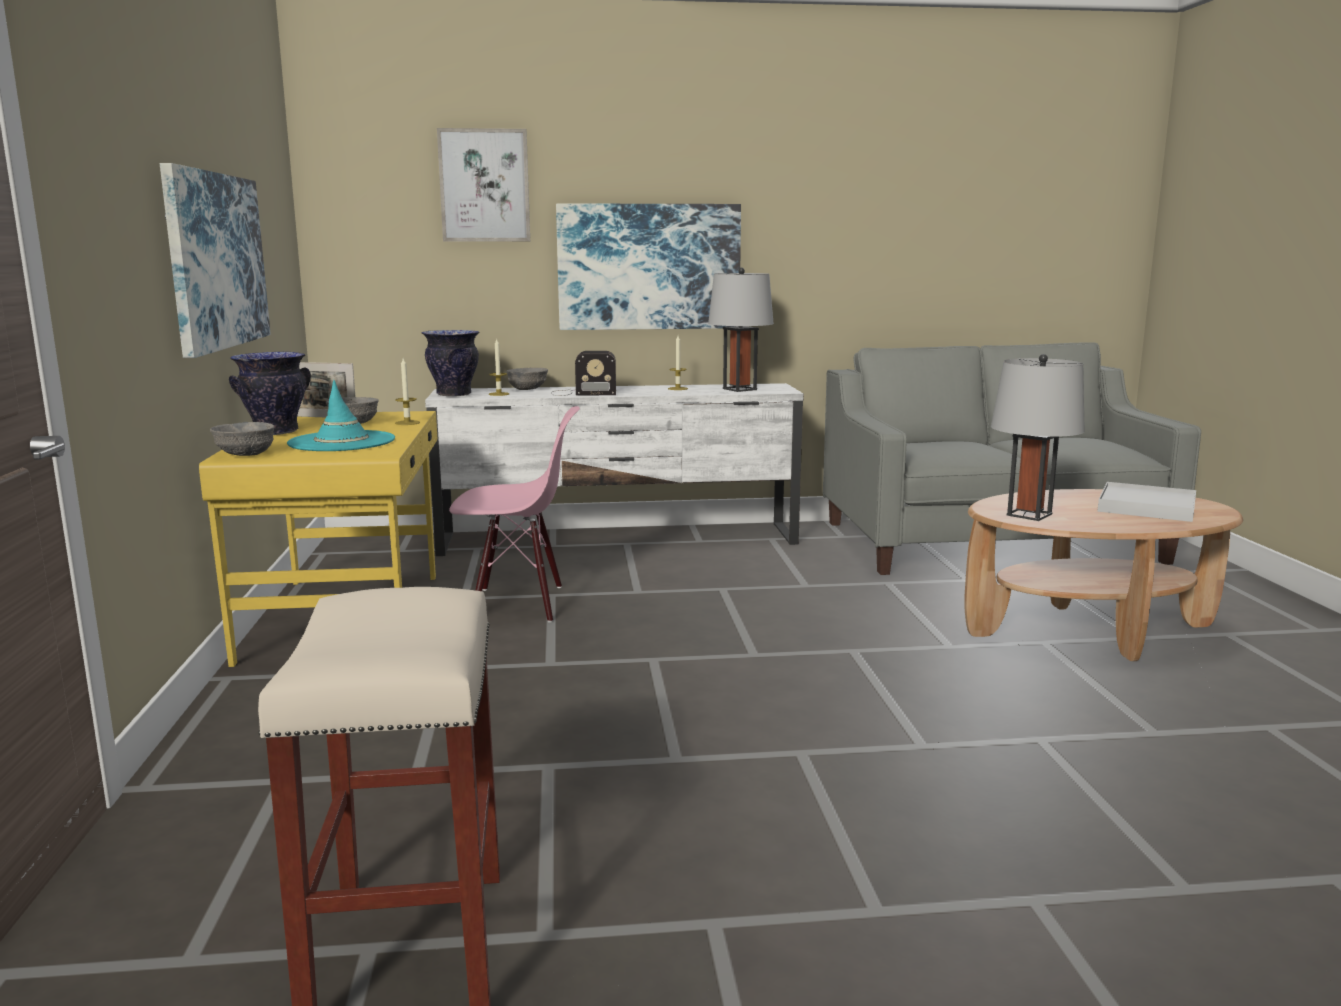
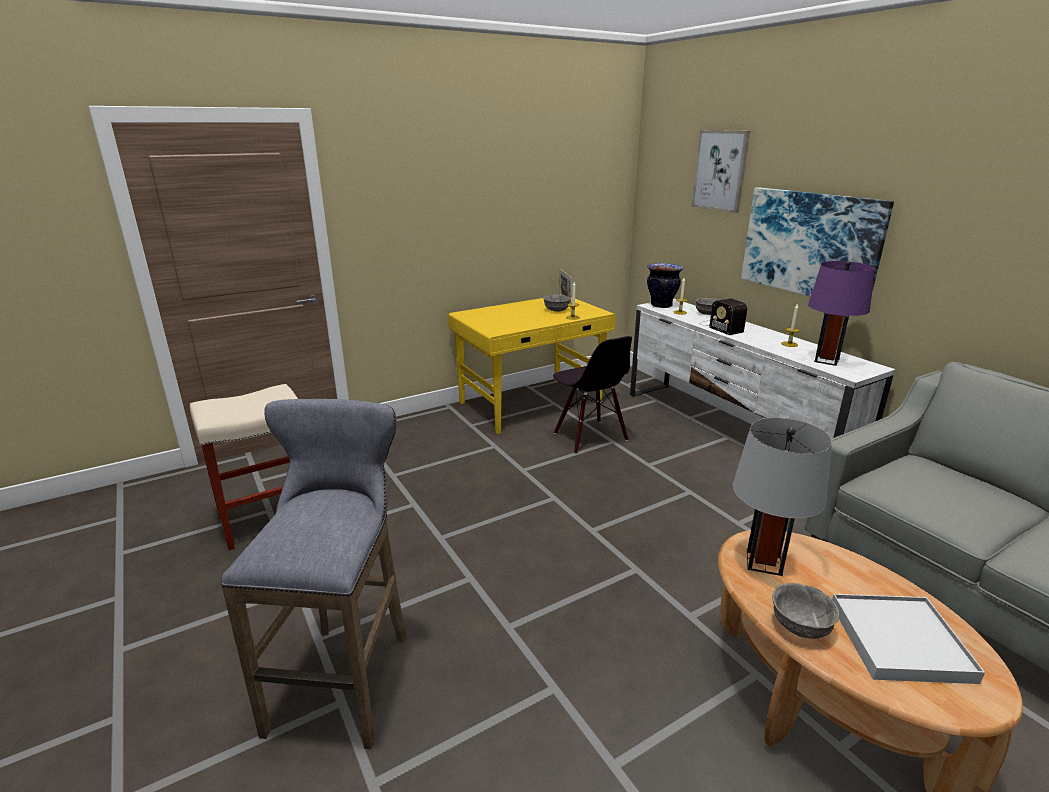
camera: 65 degrees right, 10 degrees up
(216, 260) = (502, 217): picture -> none
(245, 454) = (470, 314): grey bowl -> grey bowl (799, 625)
(275, 432) = (520, 305): vase -> none
(342, 442) = (512, 319): turquoise hat -> none
(518, 604) = (589, 437): pink chair -> black chair
(739, 389) = (826, 360): grey table lamp -> purple table lamp
(978, 890) = (345, 676): none -> grey stool

